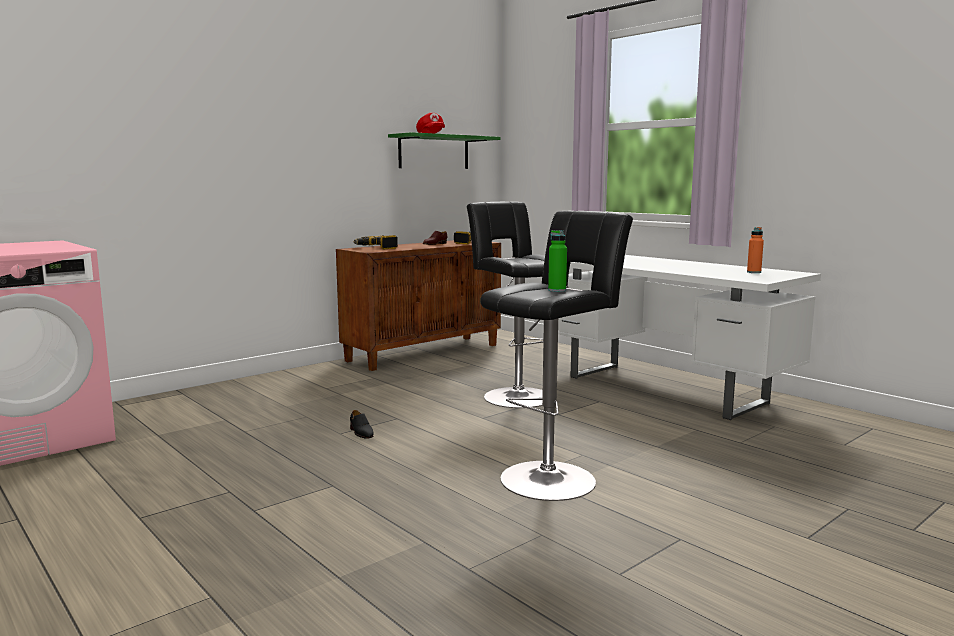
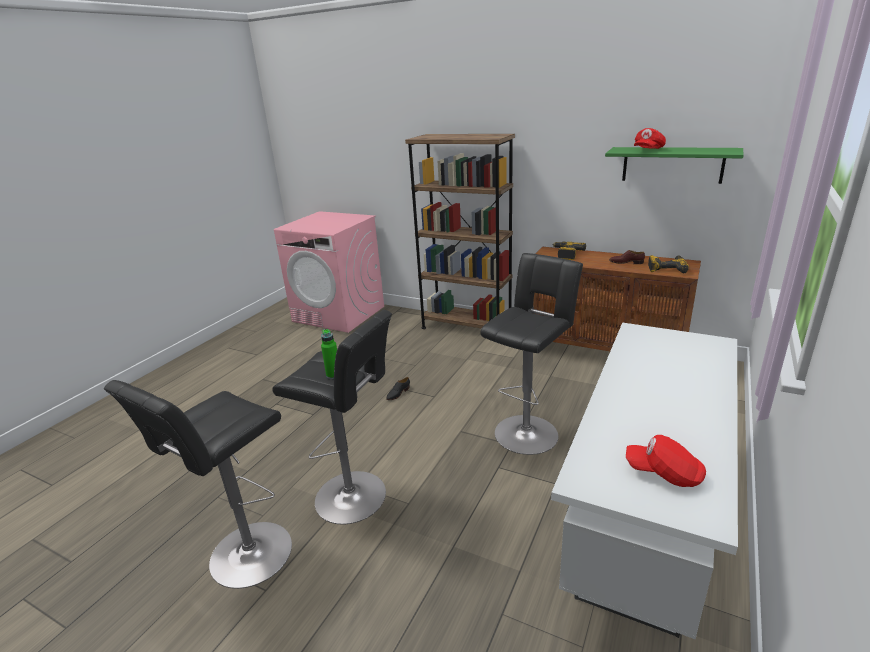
camera: 70 degrees right, 15 degrees up
(262, 382) = (466, 327): none -> brown bookcase
(620, 549) = (246, 558): none -> black stool
(754, 272) = (664, 473): orange bottle -> red cap

